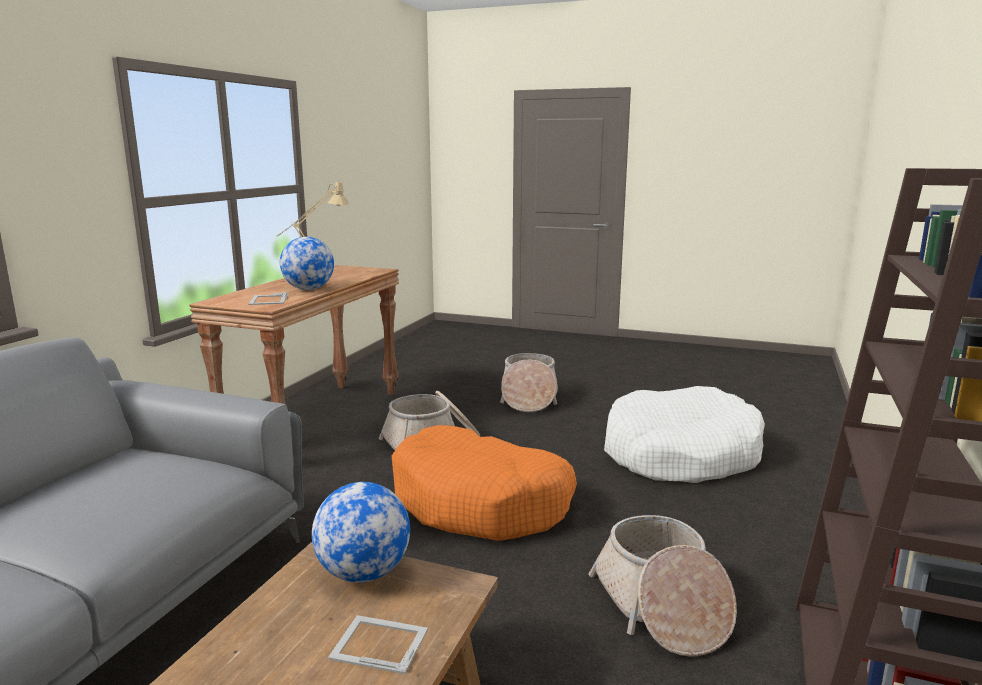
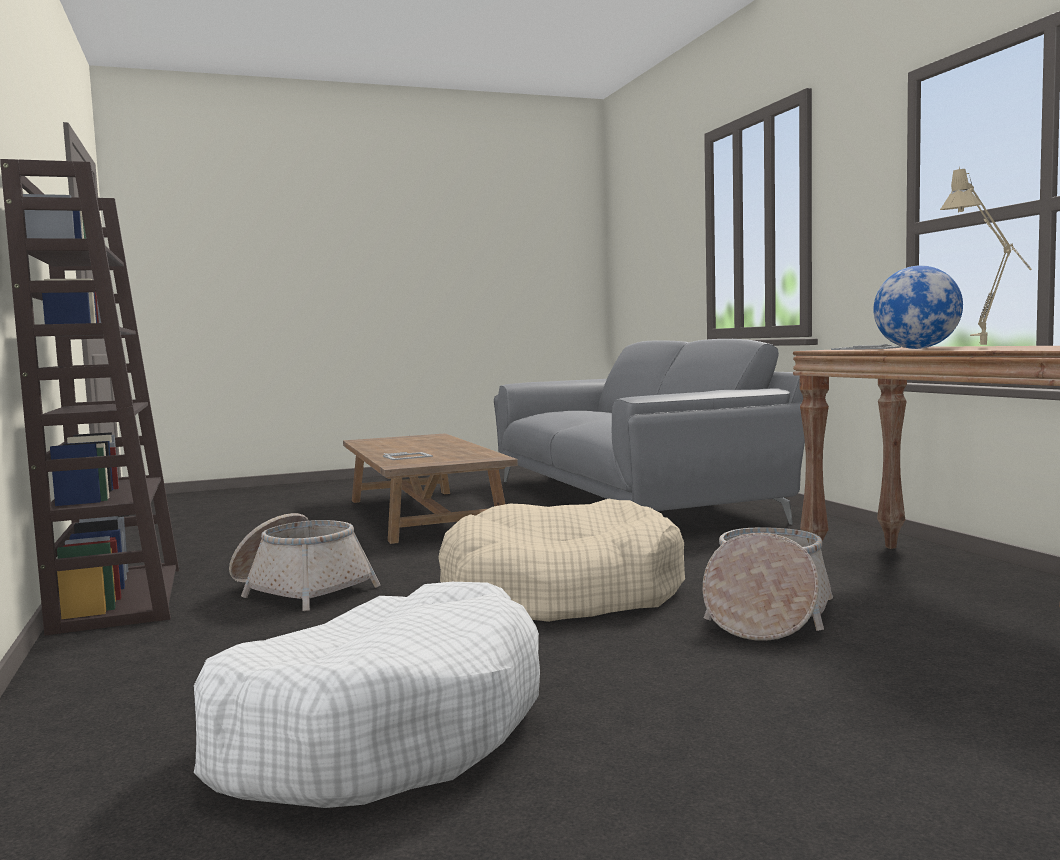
camera: 140 degrees right, 10 degrees down
(363, 573) = (459, 459): globe -> none
(481, 503) = (562, 593): orange dog bed -> beige dog bed
(528, 398) = (888, 746): basket -> none

